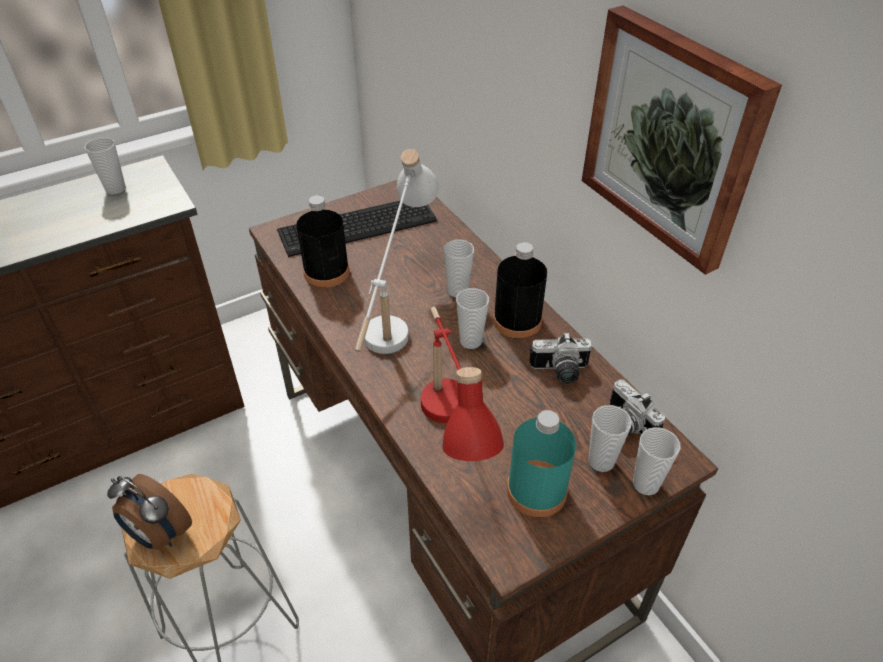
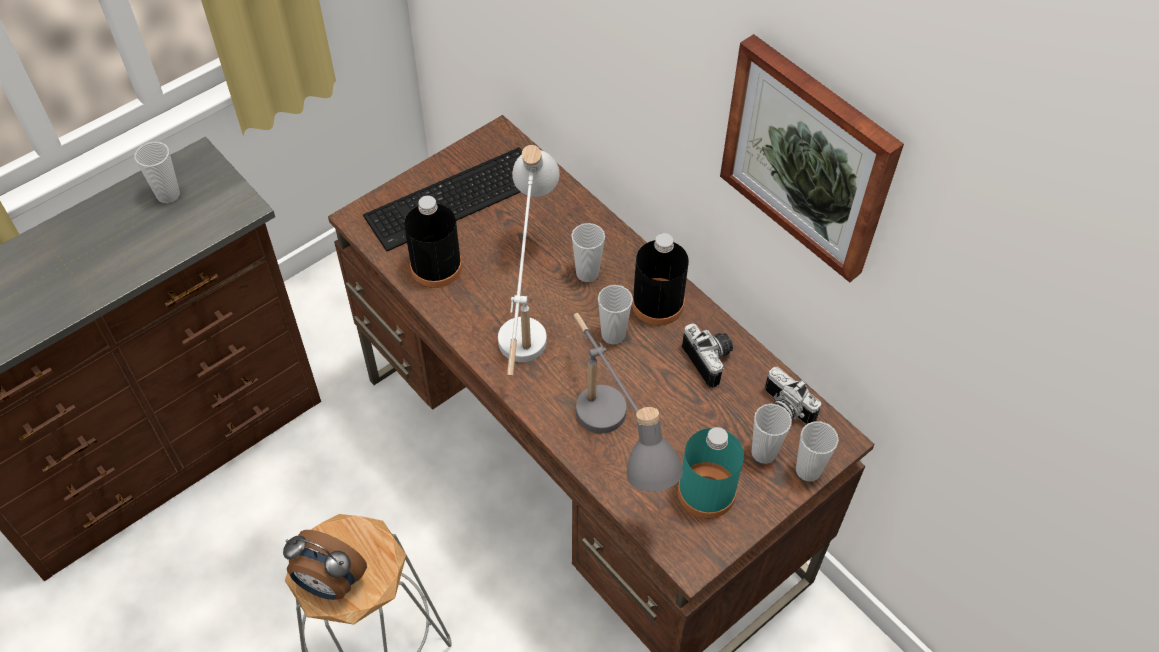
camera: 10 degrees left, 10 degrees up
(451, 433) = (613, 443): red table lamp -> grey table lamp
(560, 372) = (711, 360): camera -> camera turned 105 degrees counterclockwise

